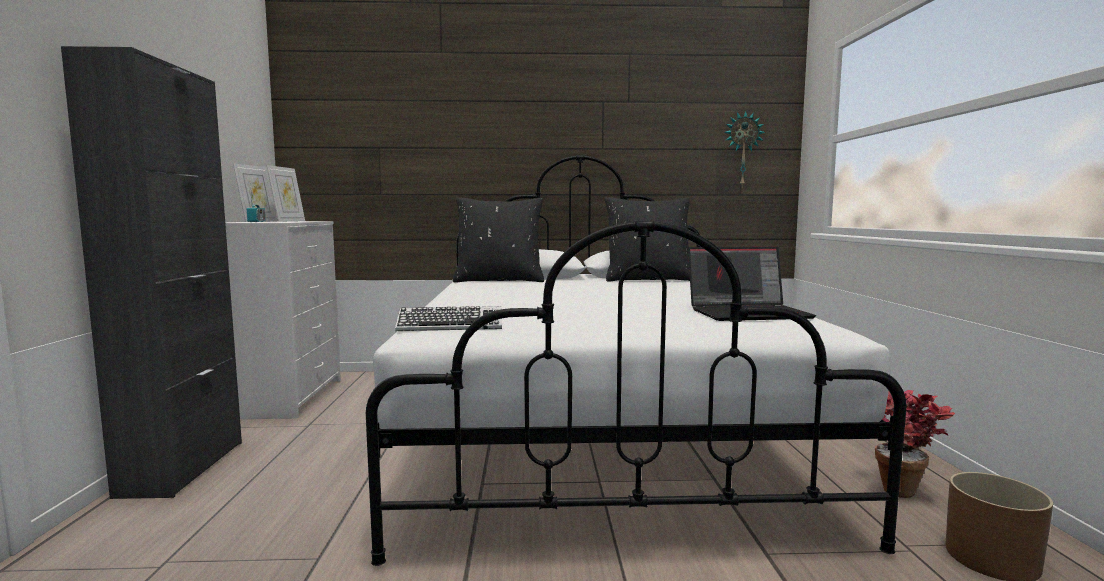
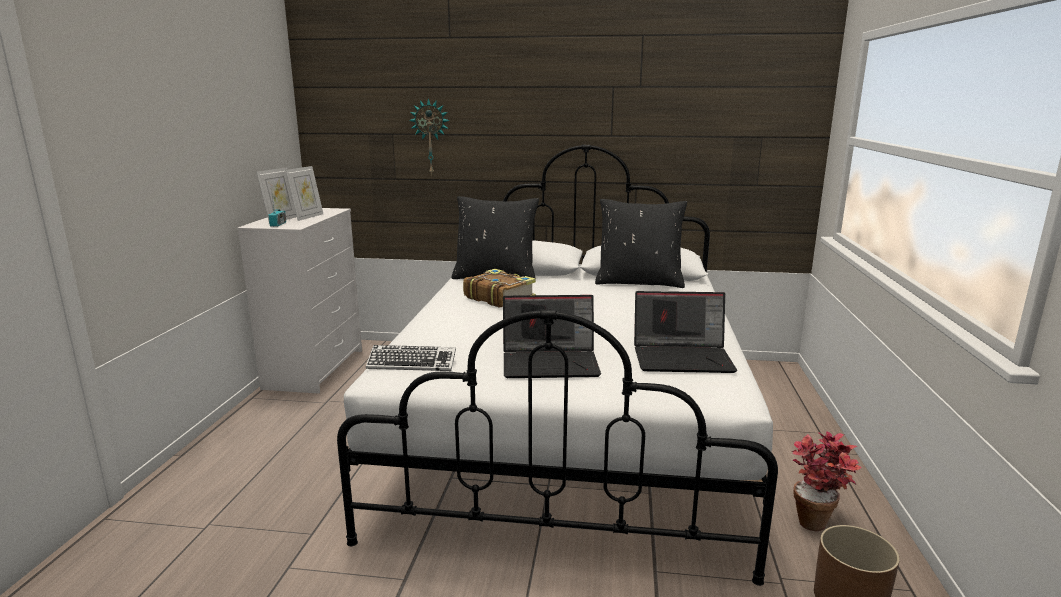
camera: 10 degrees right, 10 degrees up
(183, 468) = (226, 439): black cabinet -> none
(514, 289) = (499, 297): none -> book
(612, 320) = (551, 362): none -> laptop
(742, 149) = (762, 138): wall clock -> wall clock (430, 137)

